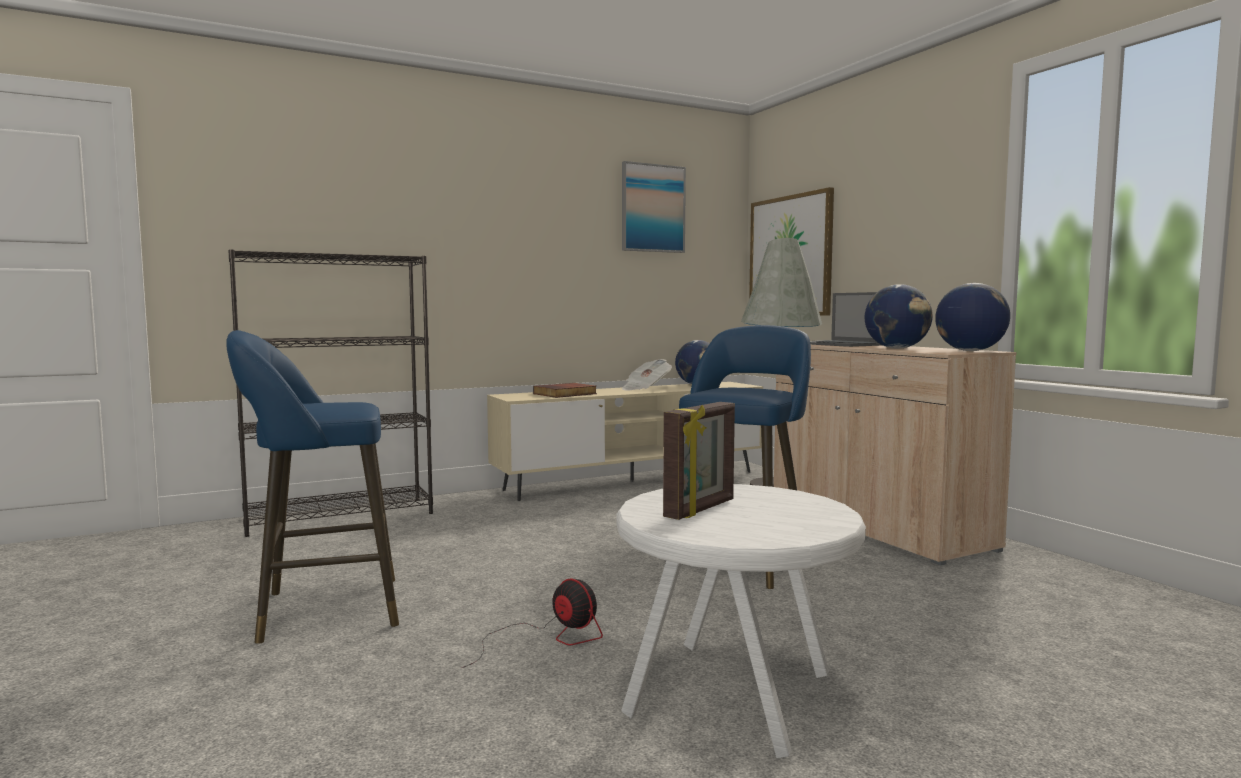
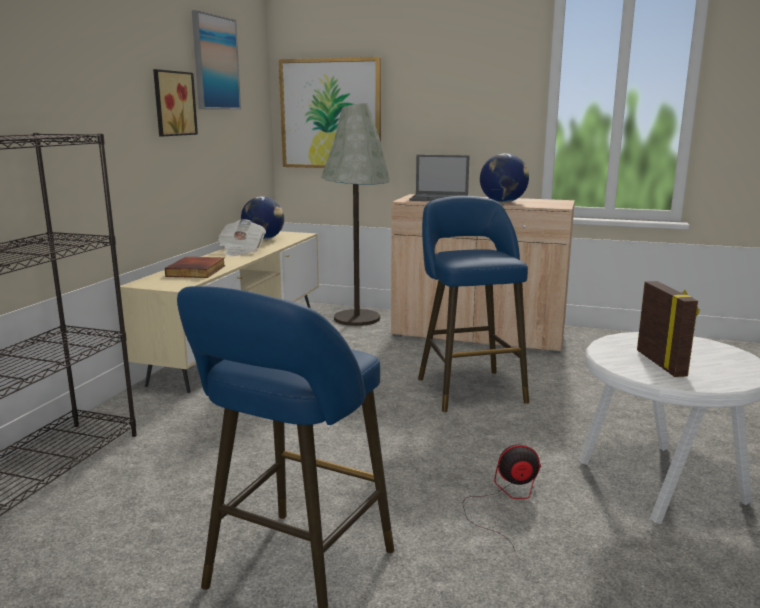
camera: 45 degrees left, 10 degrees up
(584, 244) = (172, 103): none -> picture
(970, 351) = (553, 202): globe -> none

